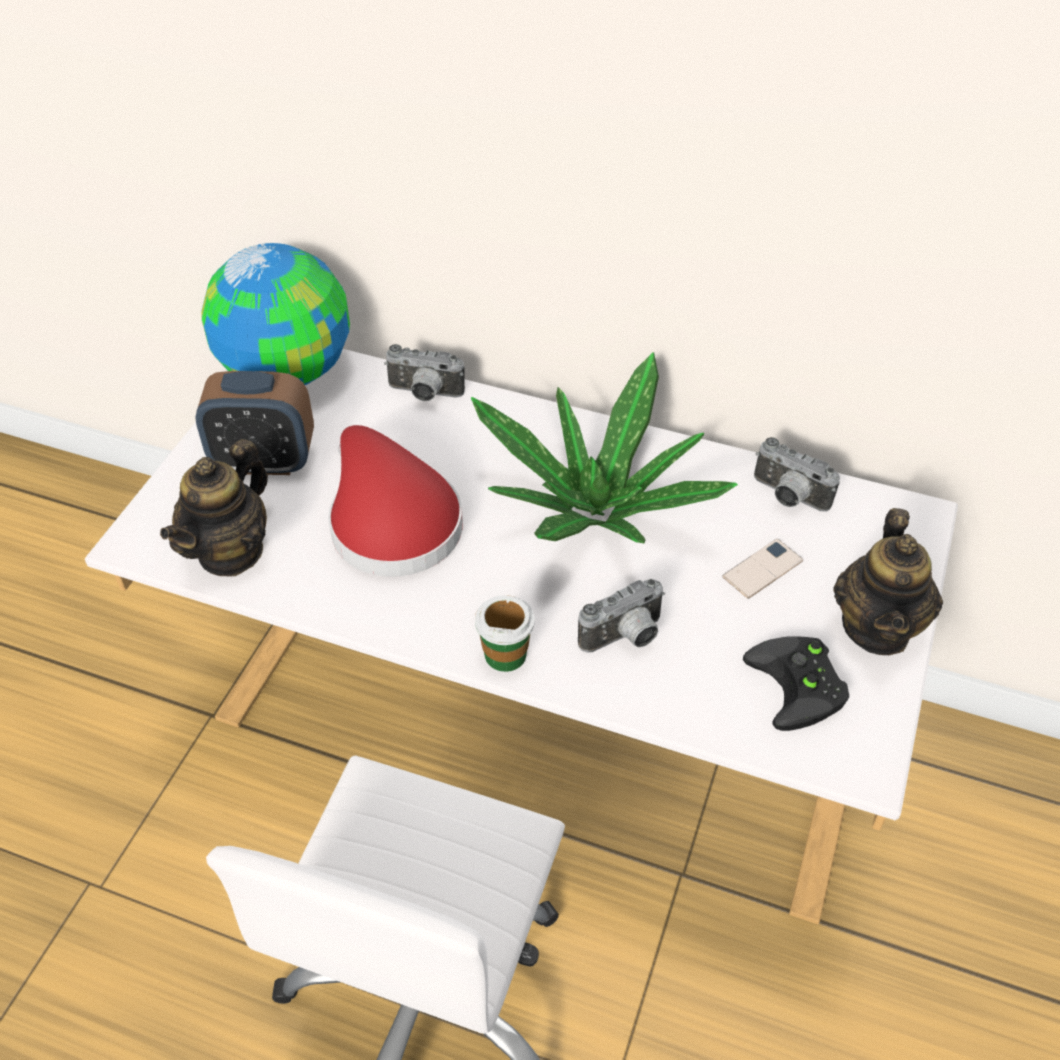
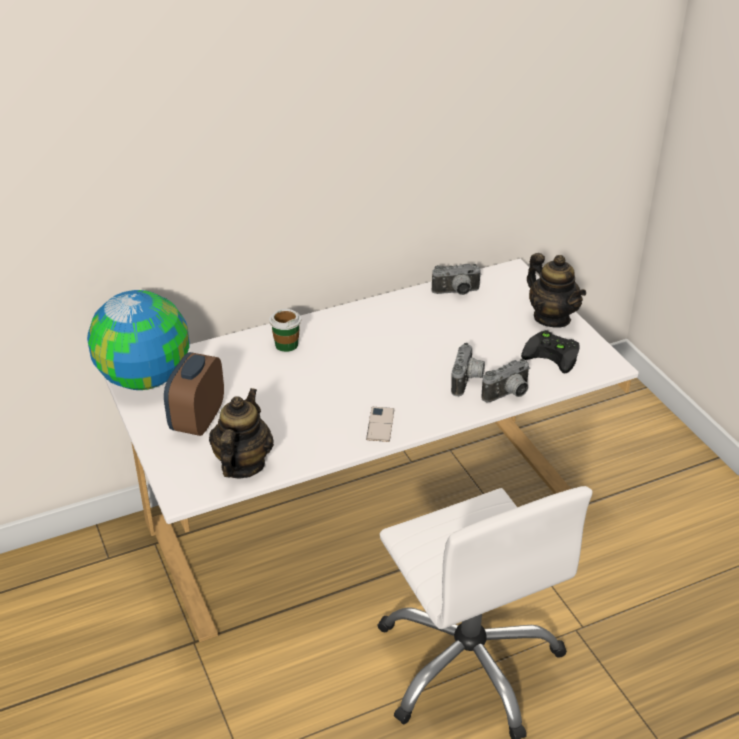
camera: 45 degrees left, 10 degrees down
(231, 551) = (242, 465): teapot -> teapot turned 150 degrees counterclockwise
(264, 461) = (197, 420): alarm clock -> alarm clock turned 150 degrees clockwise
(390, 521) = (302, 404): red hat -> none
(424, 394) = (235, 346): camera -> camera (508, 395)
(505, 654) = (429, 418): cup -> cup (286, 344)
(596, 509) = (386, 344): potted plant -> none
(762, 569) = (484, 324): phone -> phone (380, 424)

